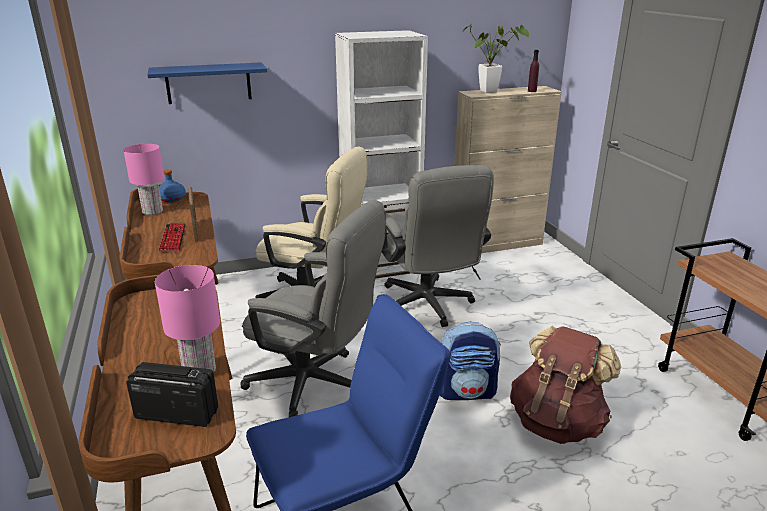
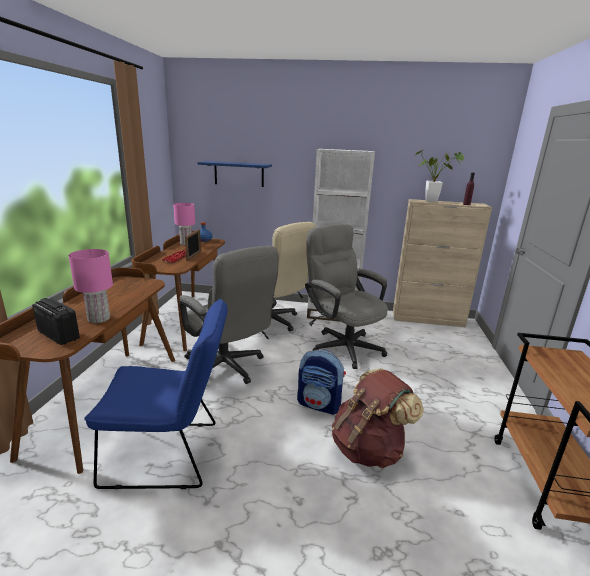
camera: 25 degrees right, 5 degrees down
(429, 307) = (342, 345): grey office chair -> grey office chair turned 135 degrees clockwise

